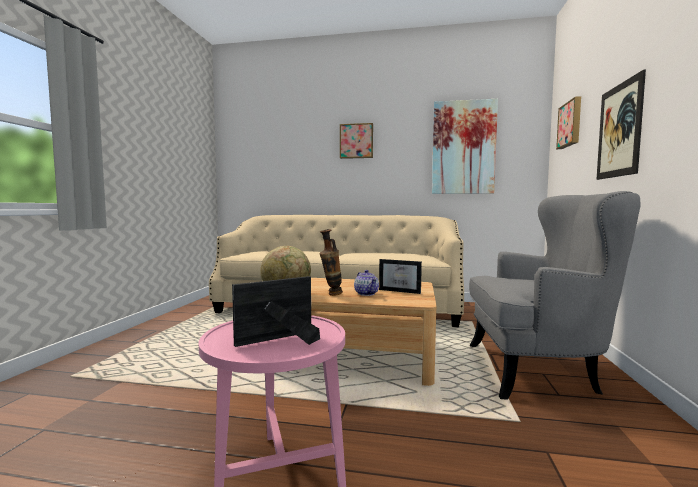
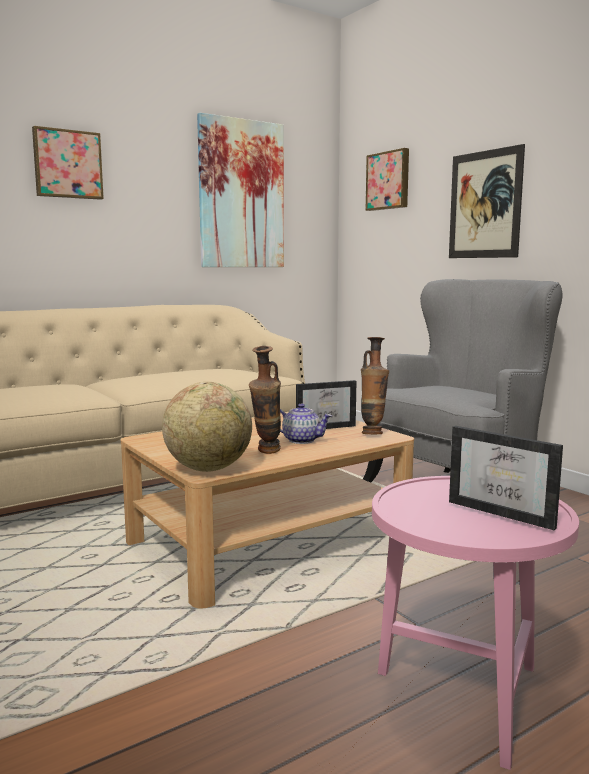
camera: 45 degrees left, 5 degrees up
(276, 341) = (507, 512): picture frame -> picture frame turned 60 degrees counterclockwise
(417, 299) = (373, 433): none -> vase

